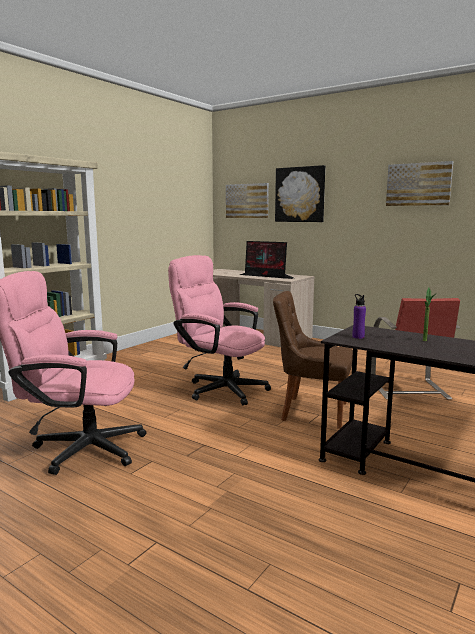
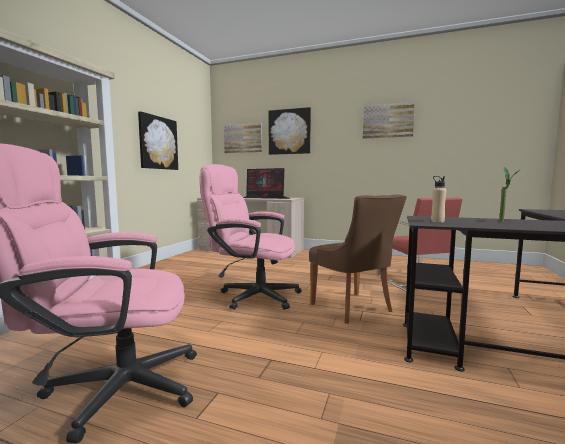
camera: 15 degrees left, 5 degrees down
(147, 216) = (158, 143): none -> picture
(311, 411) = (353, 308): brown chair -> brown chair turned 120 degrees counterclockwise
(358, 337) = (437, 221): purple bottle -> beige bottle

